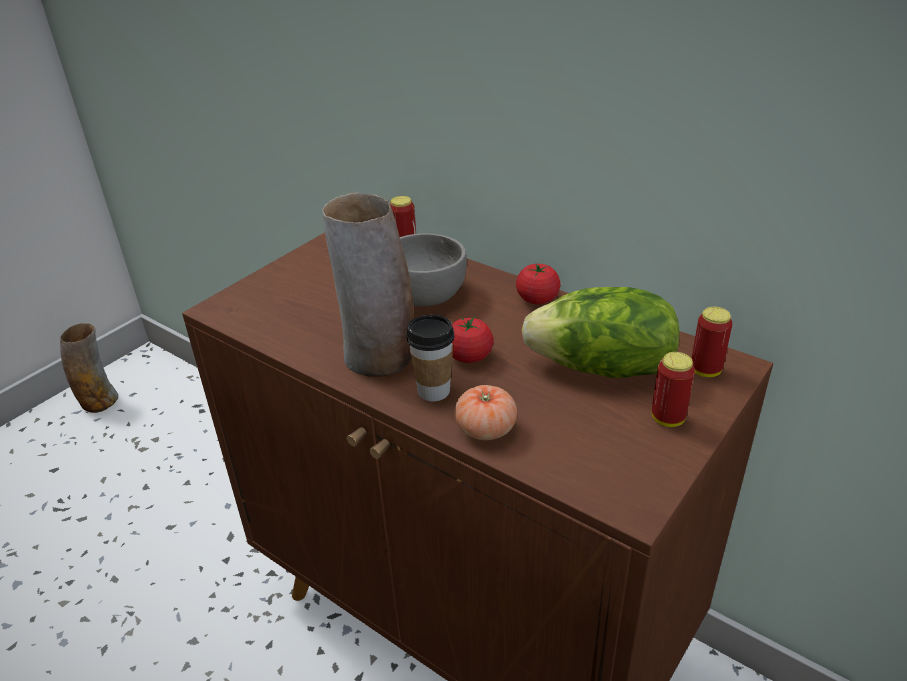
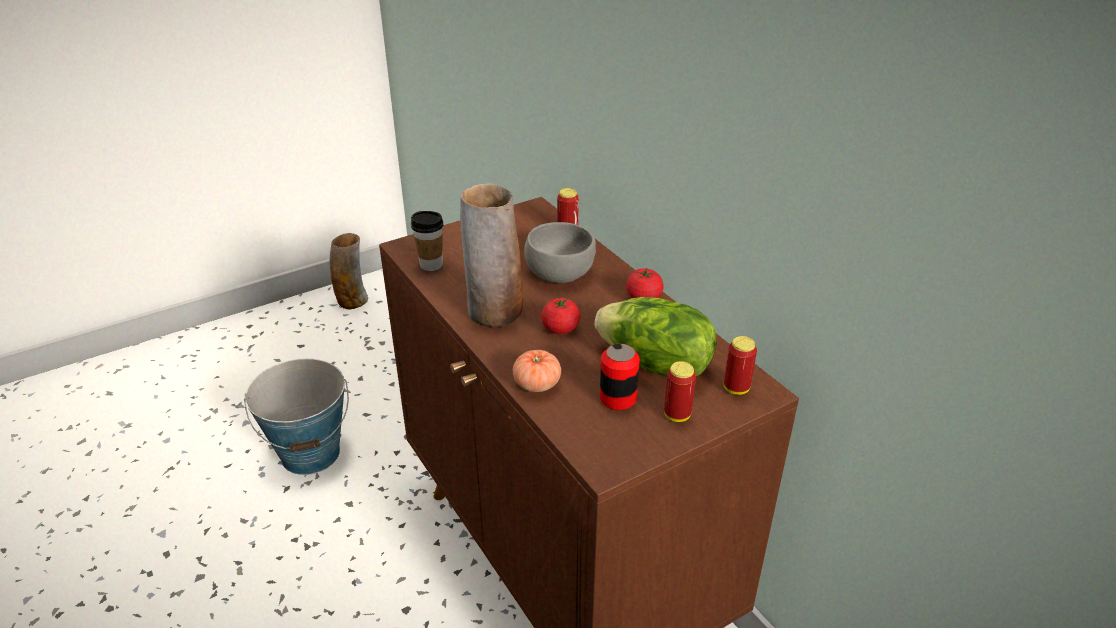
camera: 20 degrees right, 0 degrees up
(119, 595) = (311, 453): none -> bucket
(433, 391) = (518, 347): cup -> cup (431, 265)
(590, 419) = (618, 398): none -> can

